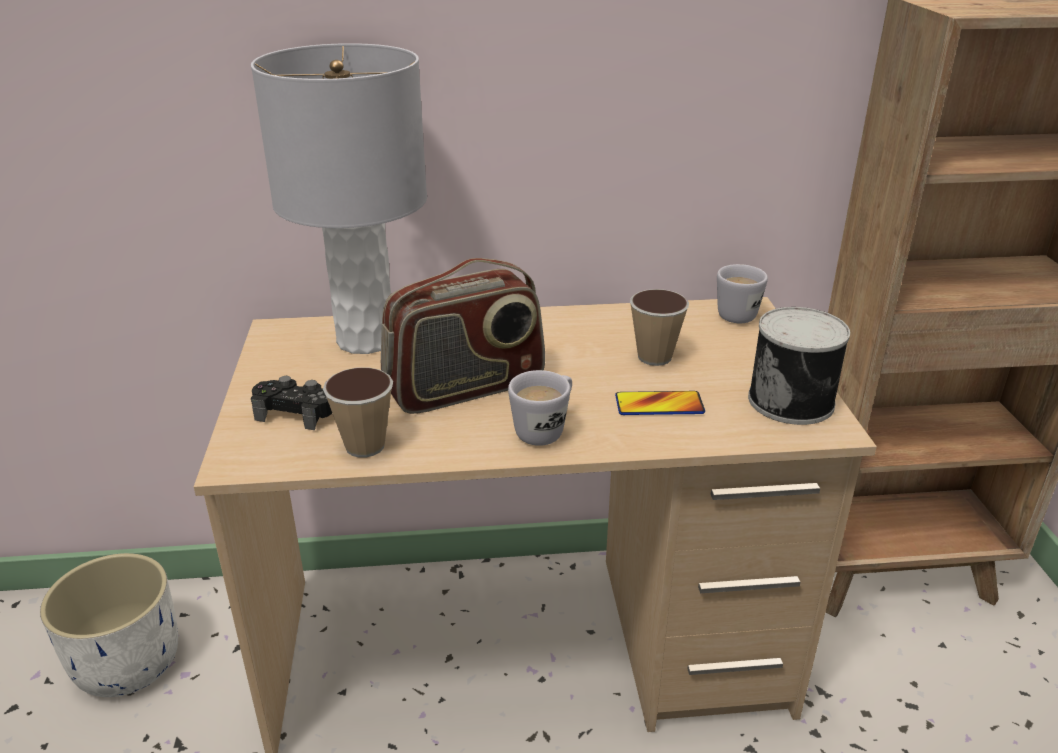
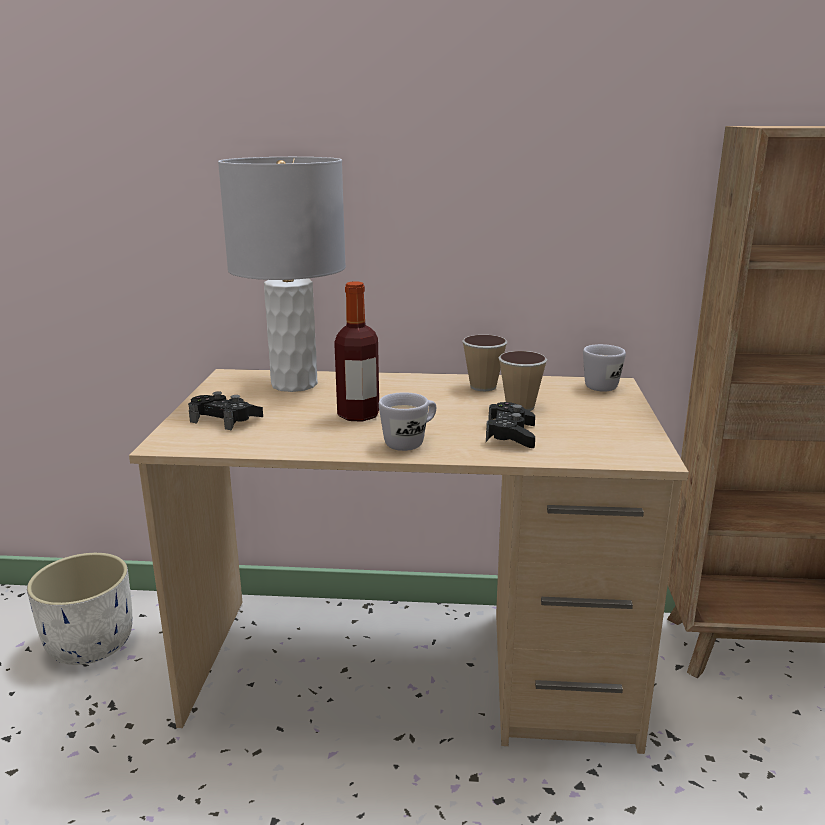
camera: 10 degrees right, 10 degrees down
(365, 446) = (265, 442): cup -> cup (483, 387)
(465, 388) = (358, 415): radio -> bottle
(659, 405) = (510, 434): phone -> black game controller
(793, 400) = (626, 439): can -> none

